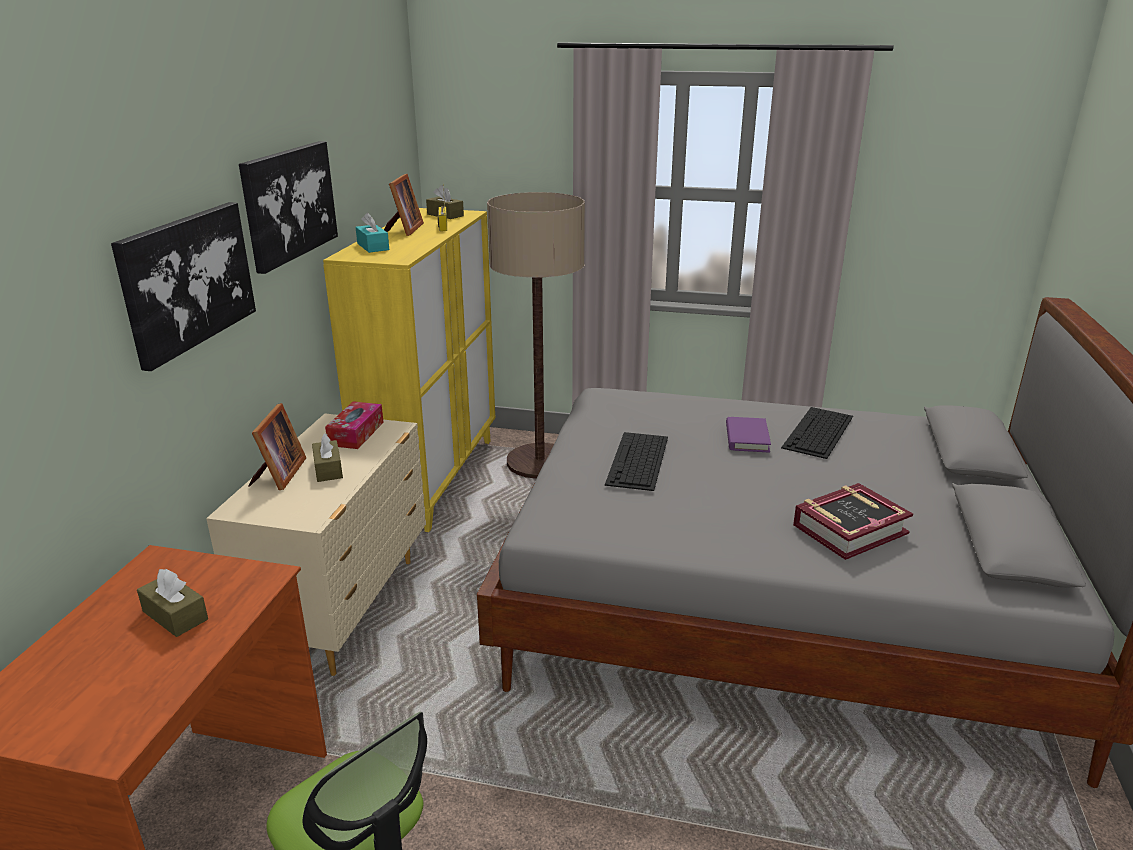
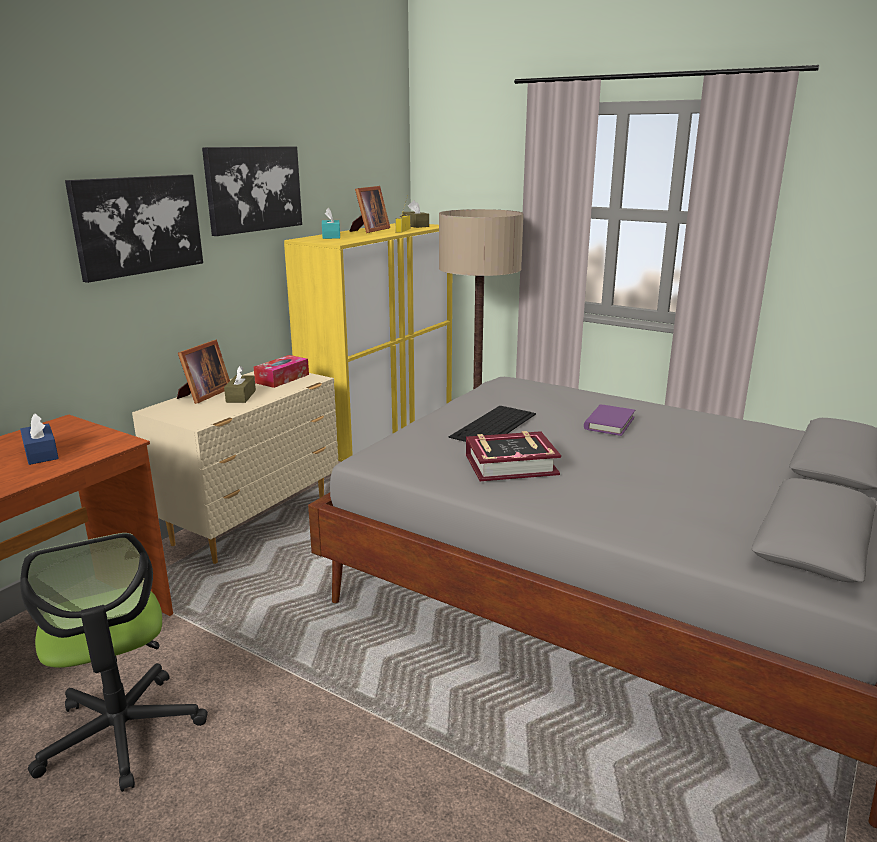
camera: 20 degrees right, 5 degrees down
(175, 615) = (41, 453): brown tissue box -> blue tissue box
(818, 432) = (685, 428): keyboard -> none
(849, 529) = (648, 500): book -> book (511, 465)

